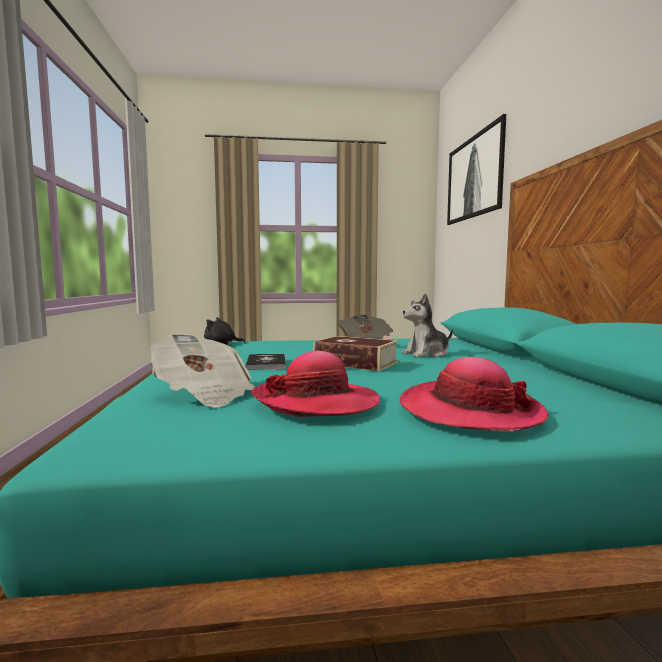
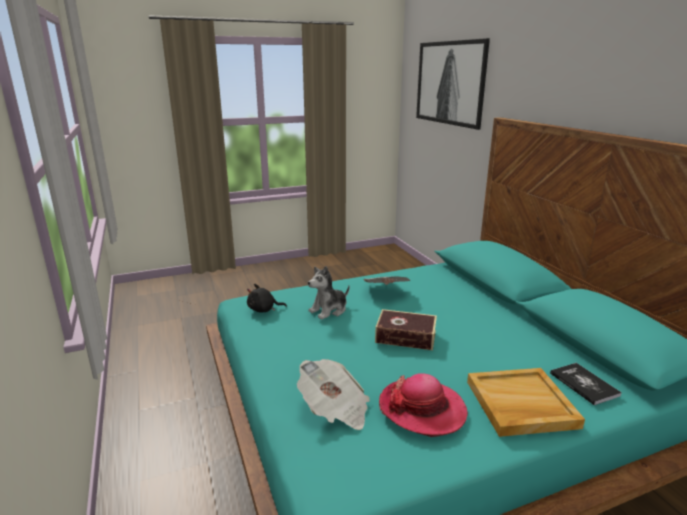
camera: 15 degrees left, 15 degrees up
(266, 363) = (334, 344): book -> book (584, 384)
(427, 354) = (445, 307): plush toy -> plush toy (329, 310)
(469, 411) = (520, 404): hat -> beige tray

